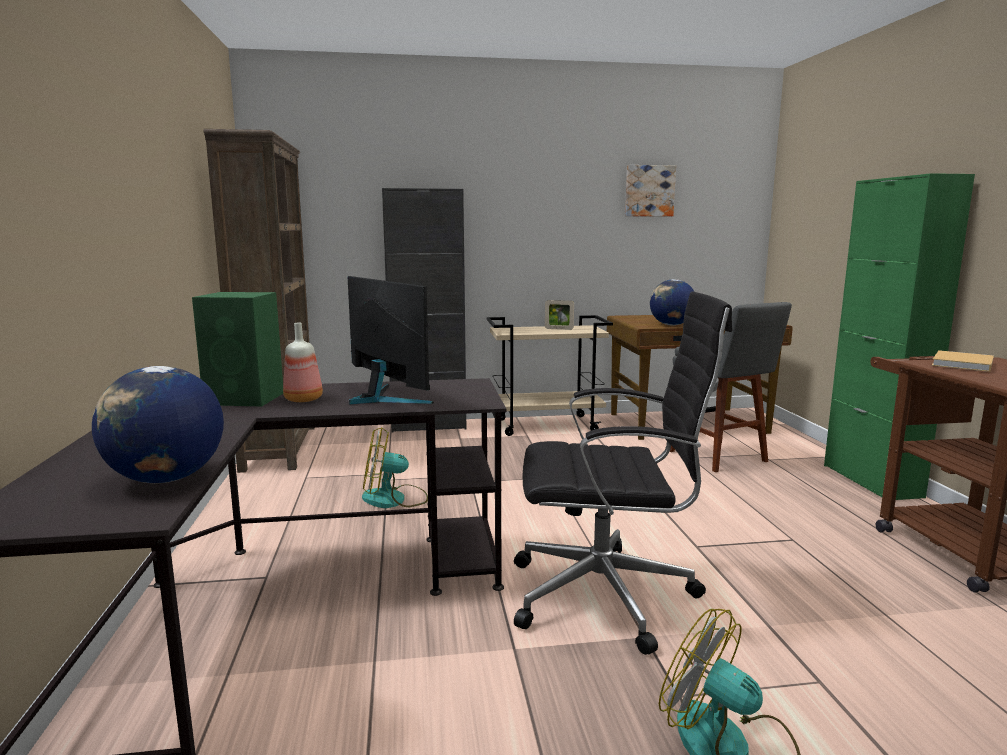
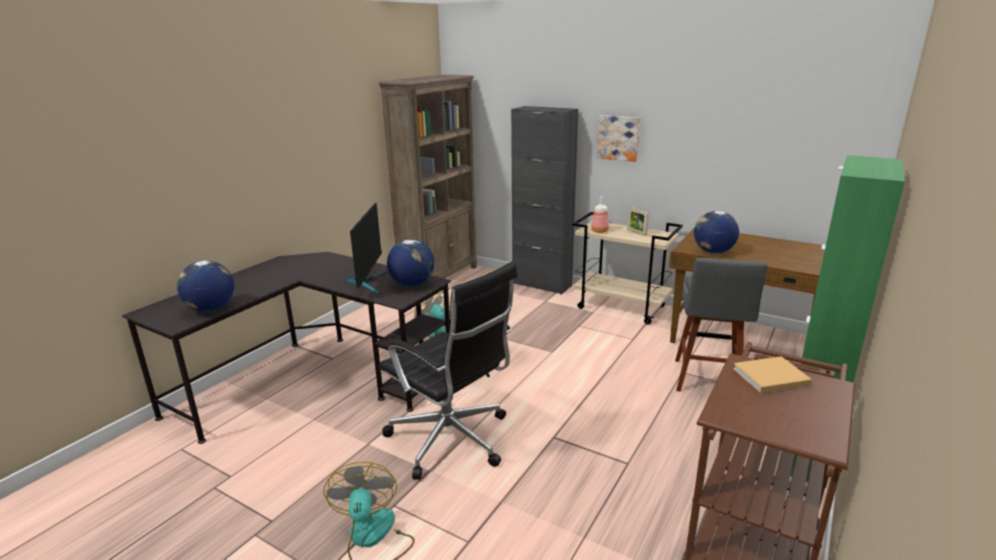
camera: 40 degrees right, 10 degrees up
(246, 399) = (319, 264): green speaker -> none
(304, 399) = (338, 272): bottle -> bottle (600, 231)
(453, 389) = (412, 284): none -> globe
(649, 191) = (748, 116): picture -> picture (618, 138)

